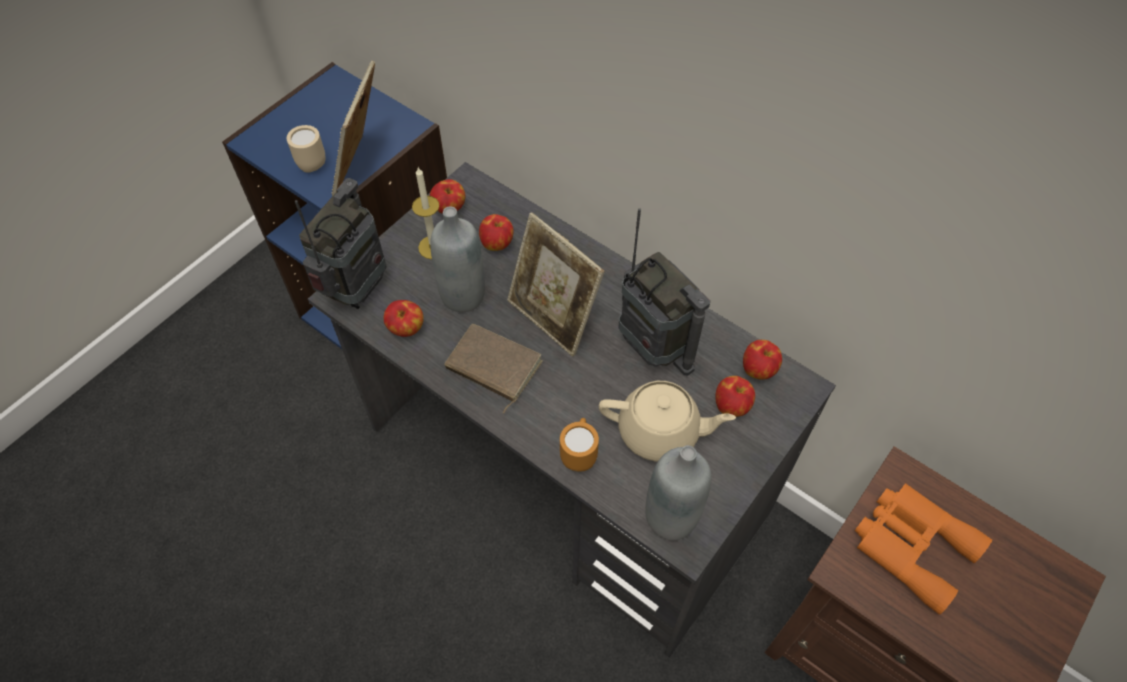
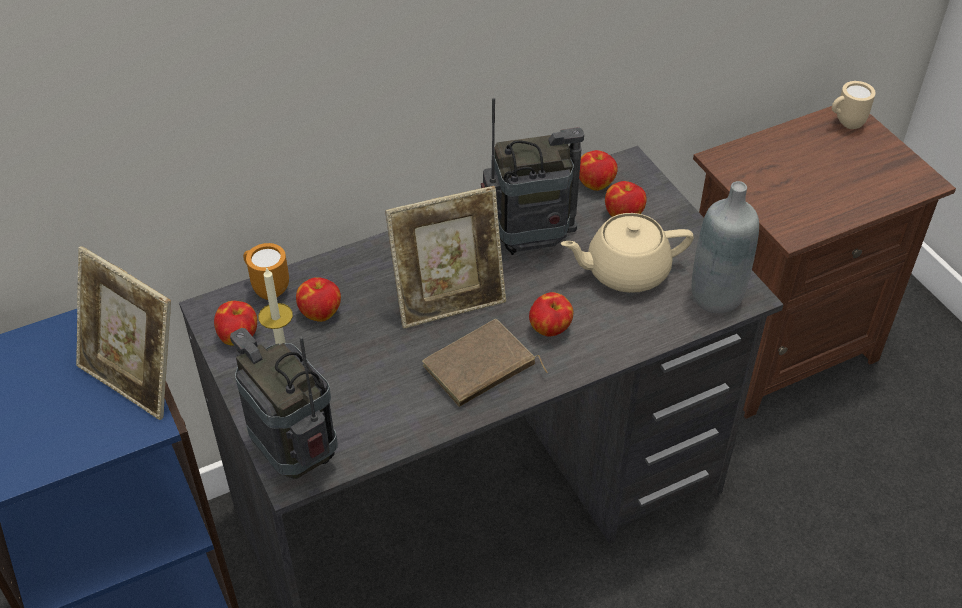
camera: 65 degrees left, 10 degrees down
(310, 163) = (83, 429): beige mug -> beige mug (845, 124)
(406, 329) = (384, 426): apple -> apple (550, 329)
(463, 296) = (372, 363): grey bottle -> none
(579, 455) = (620, 336): orange mug -> orange mug (267, 288)
(660, 432) = (625, 271): beige teapot -> beige teapot turned 135 degrees counterclockwise
(911, 544) = (785, 183): orange binoculars -> none

